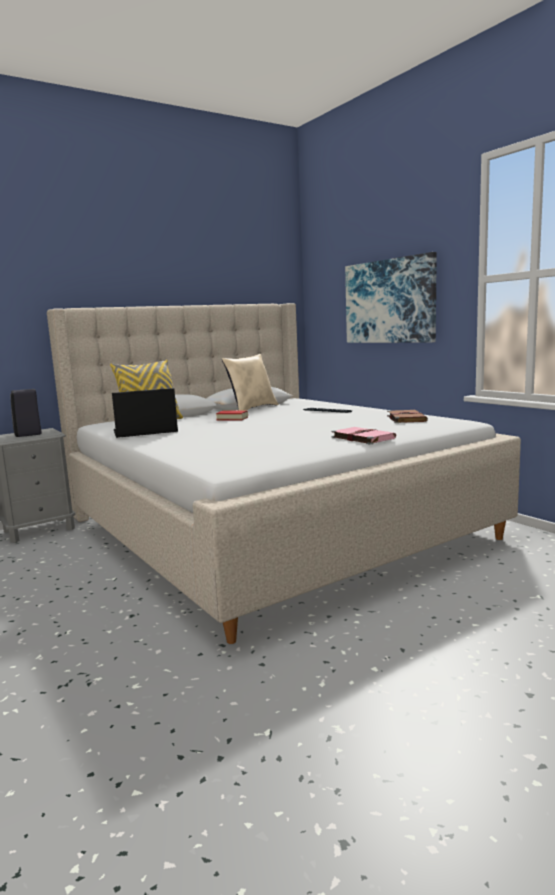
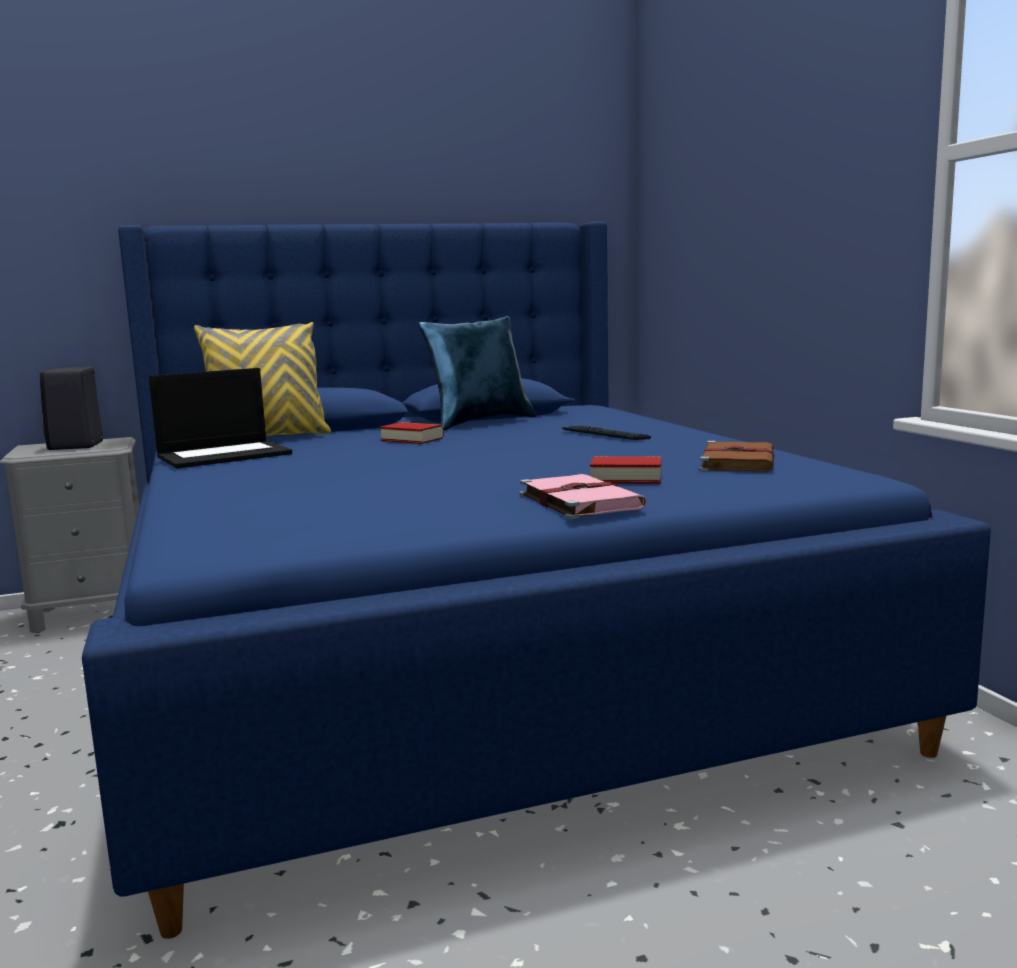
camera: 15 degrees right, 0 degrees up
(144, 431) = (225, 455): laptop -> laptop turned 150 degrees clockwise
(252, 409) = (480, 422): beige pillow -> blue pillow
(270, 526) = (468, 655): beige bed -> blue bed
(368, 428) = (626, 478): none -> book
(389, 301) = (770, 213): picture -> none

